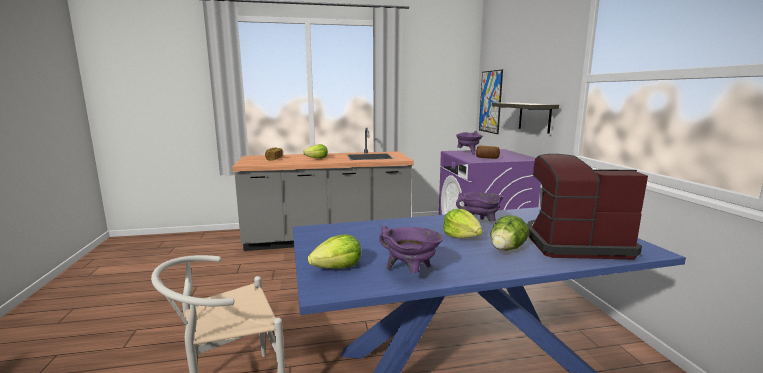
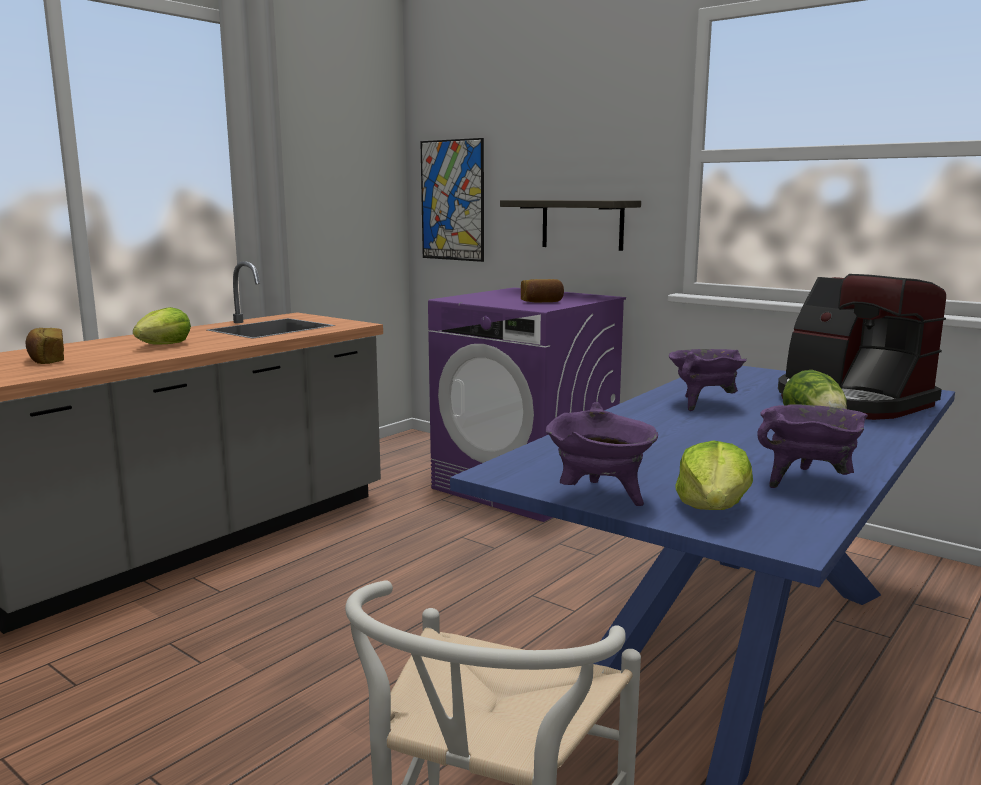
camera: 40 degrees left, 0 degrees up
(462, 236) = (729, 424): lettuce -> none
(468, 153) = (486, 298): purple cooking pot -> purple cooking pot (600, 497)
(574, 244) = (850, 402): coffee machine -> coffee machine turned 90 degrees counterclockwise

